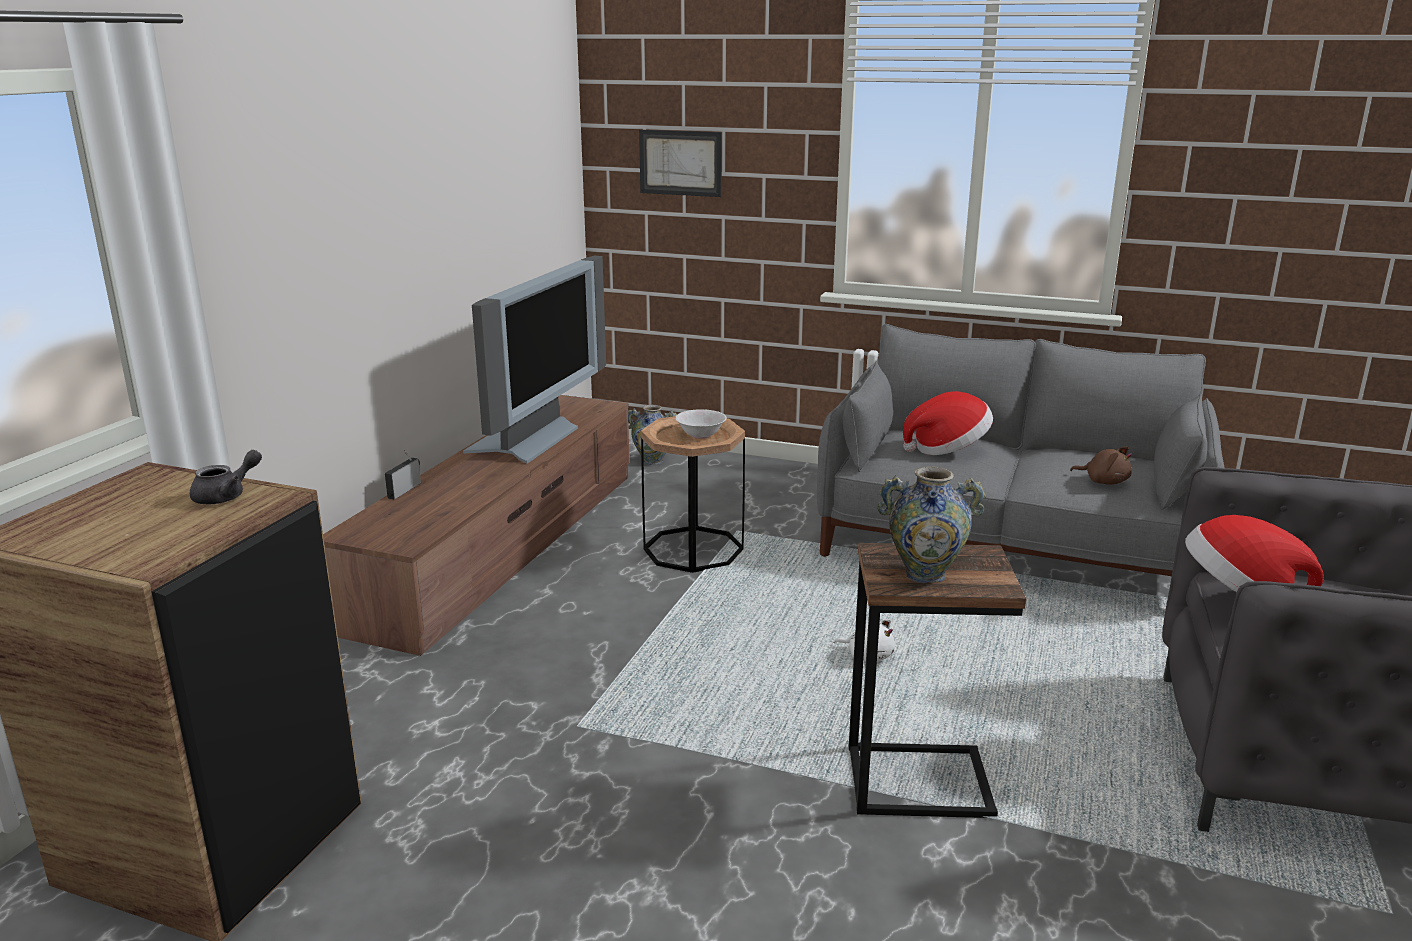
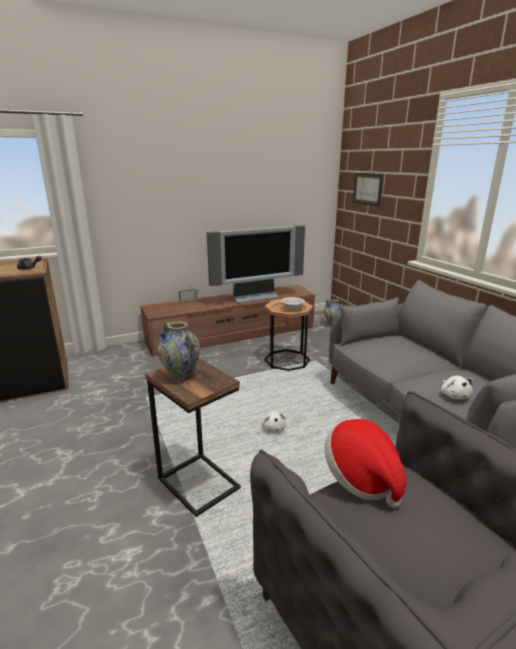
camera: 45 degrees right, 0 degrees up
(948, 449) = (400, 350): hat -> none
(1104, 481) = (454, 395): brown plush toy -> white plush toy

